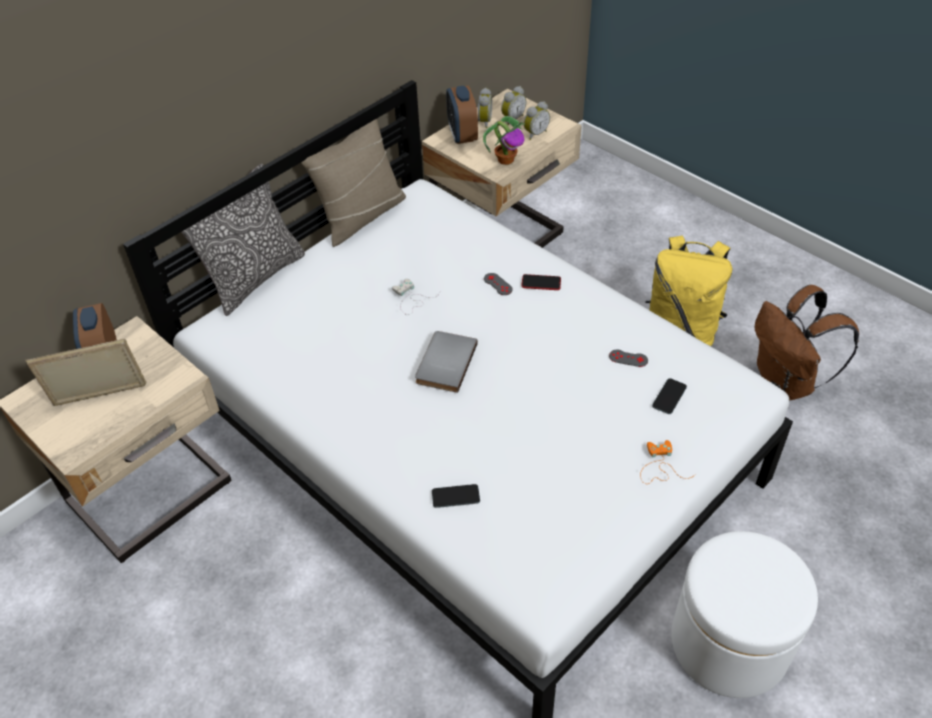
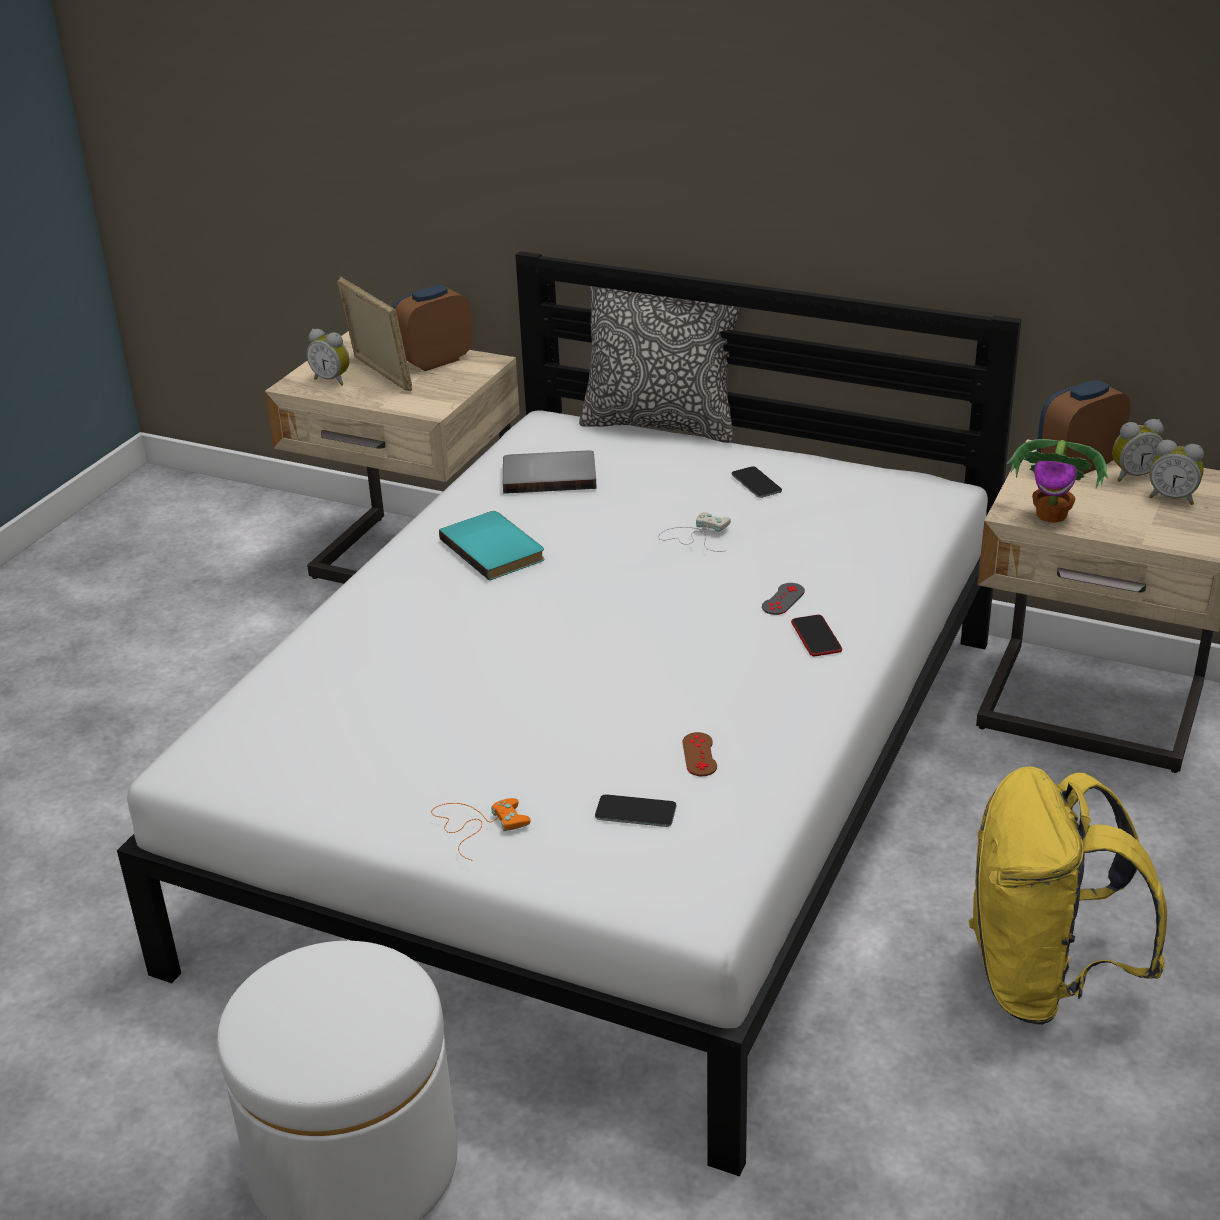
camera: 70 degrees right, 15 degrees down
(361, 216) = (844, 460): beige pillow -> none
(364, 395) = (495, 548): none -> turquoise book
(444, 363) = (586, 591): grey book -> grey book (549, 475)
(455, 496) = (350, 655): phone -> phone (756, 483)
(535, 134) = (1153, 526): alarm clock -> alarm clock (332, 380)
(628, 358) = (699, 754): grey game controller -> brown game controller
(787, 383) = (1012, 1167): brown backpack -> none

